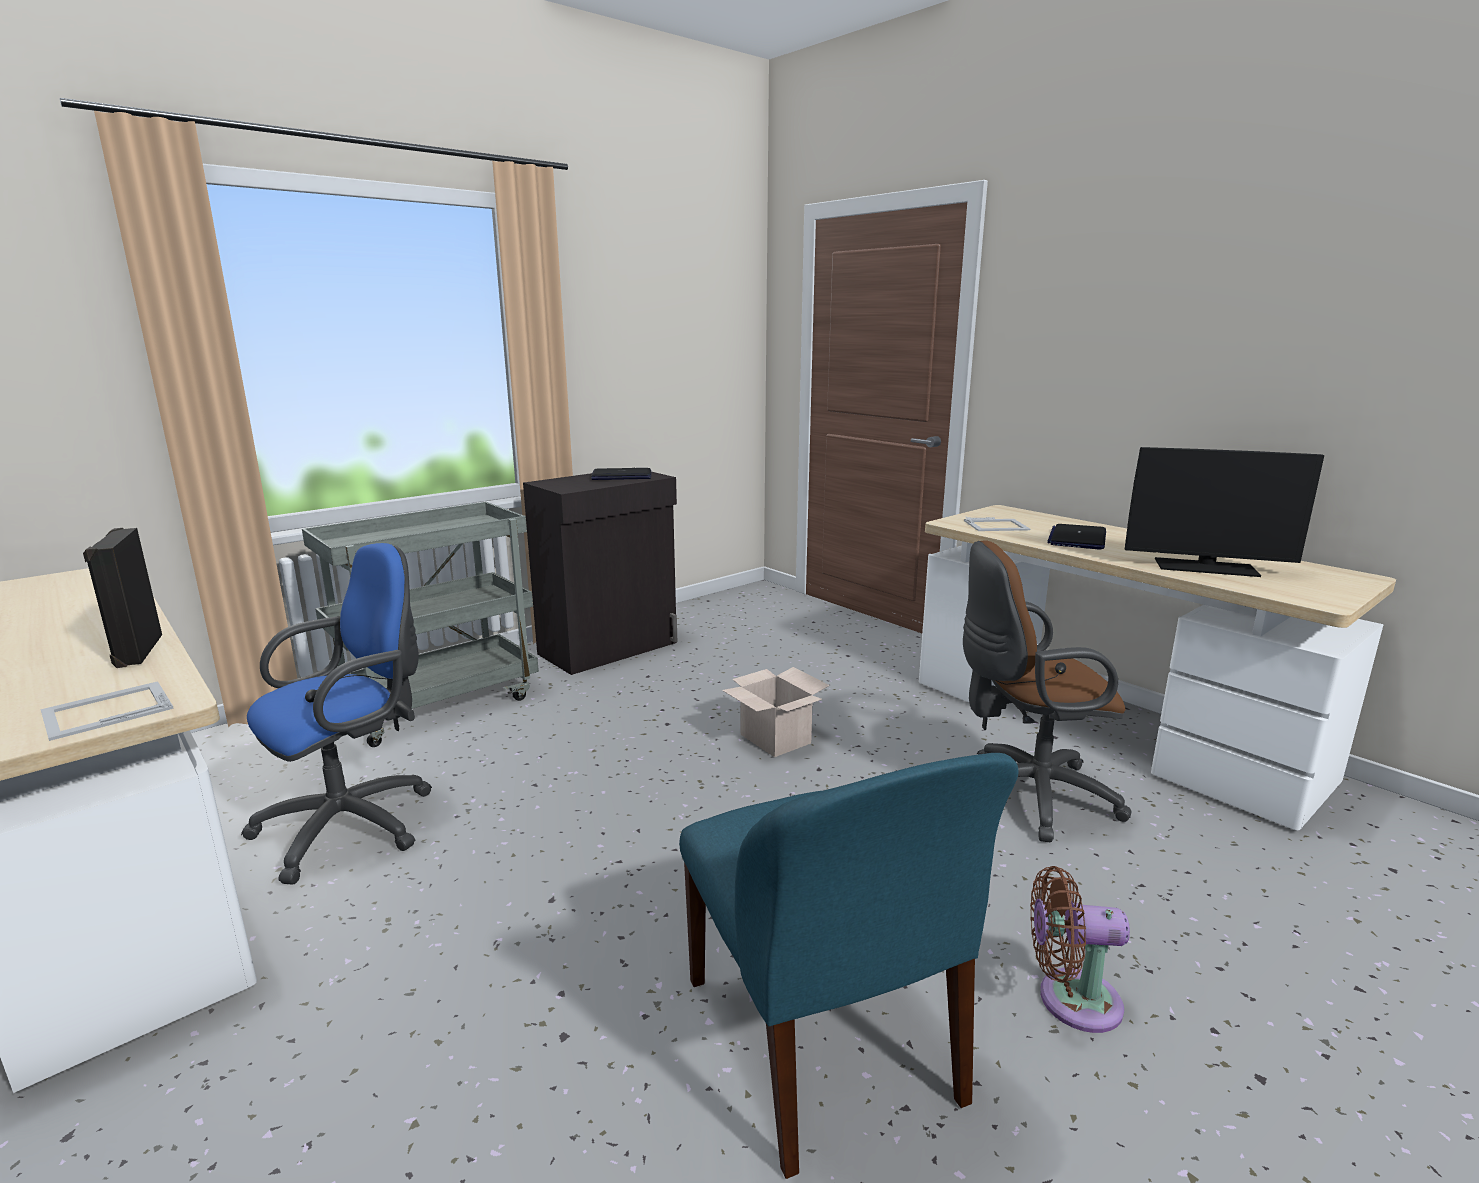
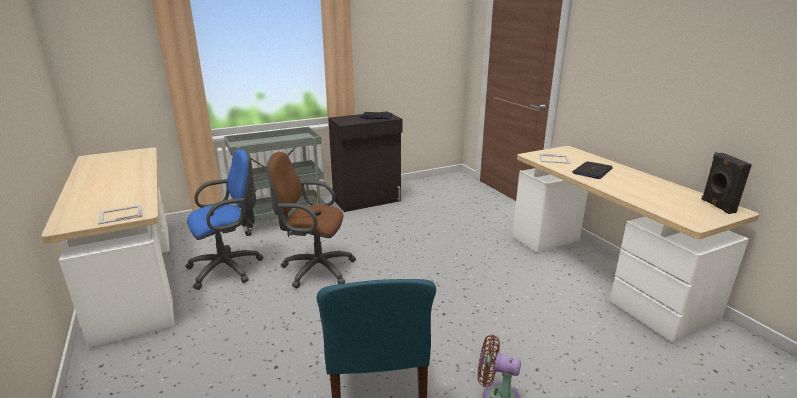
camera: 15 degrees right, 5 degrees up
(136, 651) = (140, 190): black speaker -> black speaker (717, 206)
(773, 738) = (423, 255): cardboard box -> none
(1025, 796) = (534, 301): brown office chair -> brown office chair (314, 269)
(1205, 567) = (648, 195): monitor -> none

